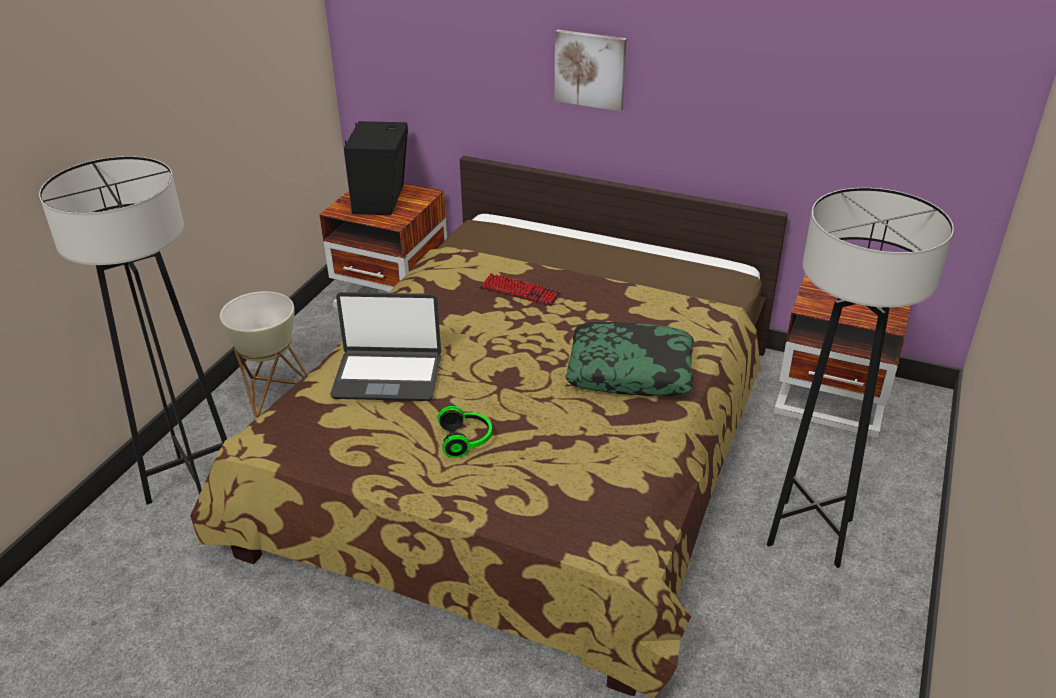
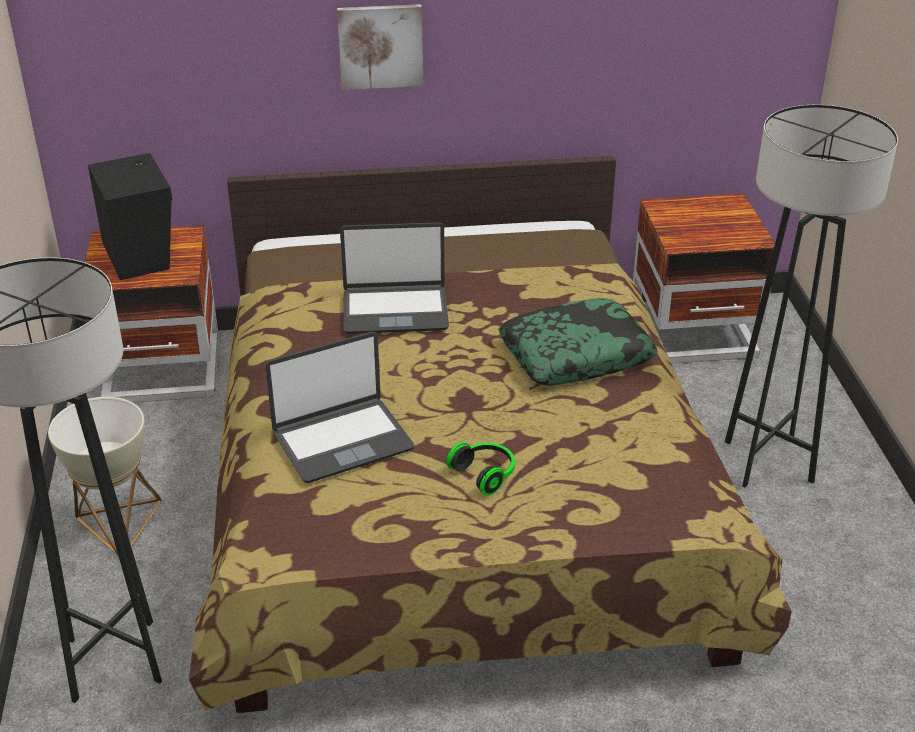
camera: 30 degrees left, 0 degrees up
(520, 291) = (395, 310): keyboard -> laptop

